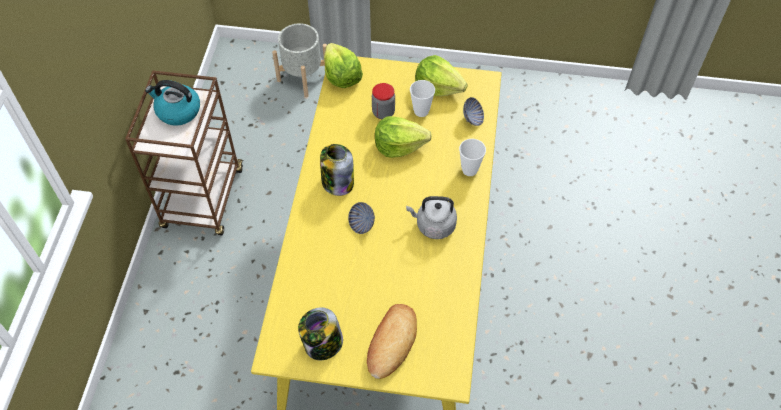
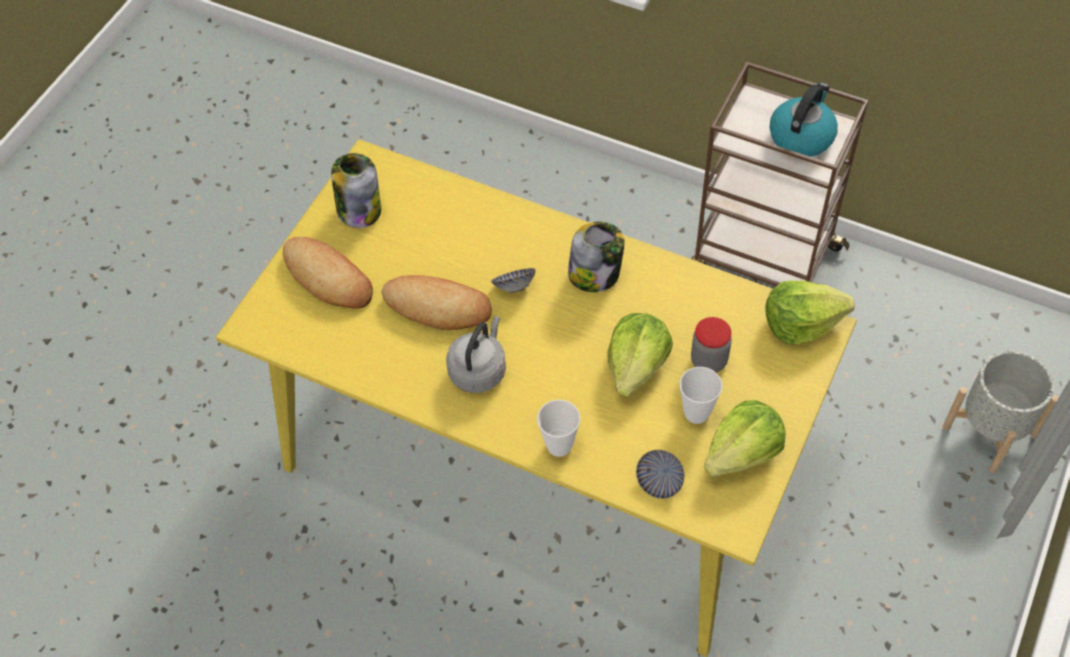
camera: 110 degrees right, 0 degrees up
(393, 264) = (438, 306): none -> bread

